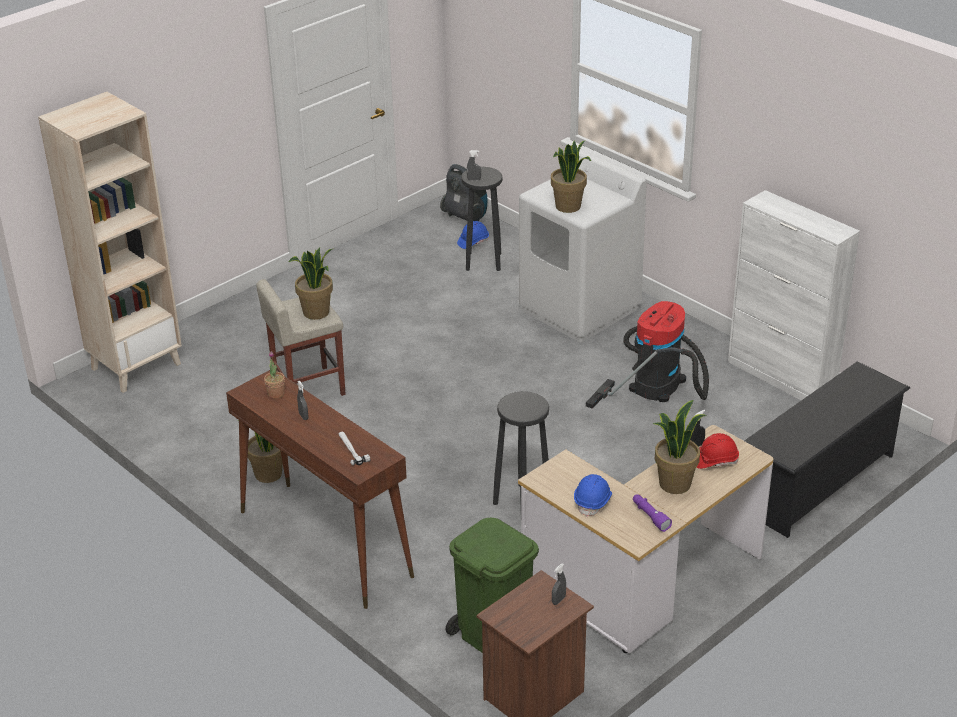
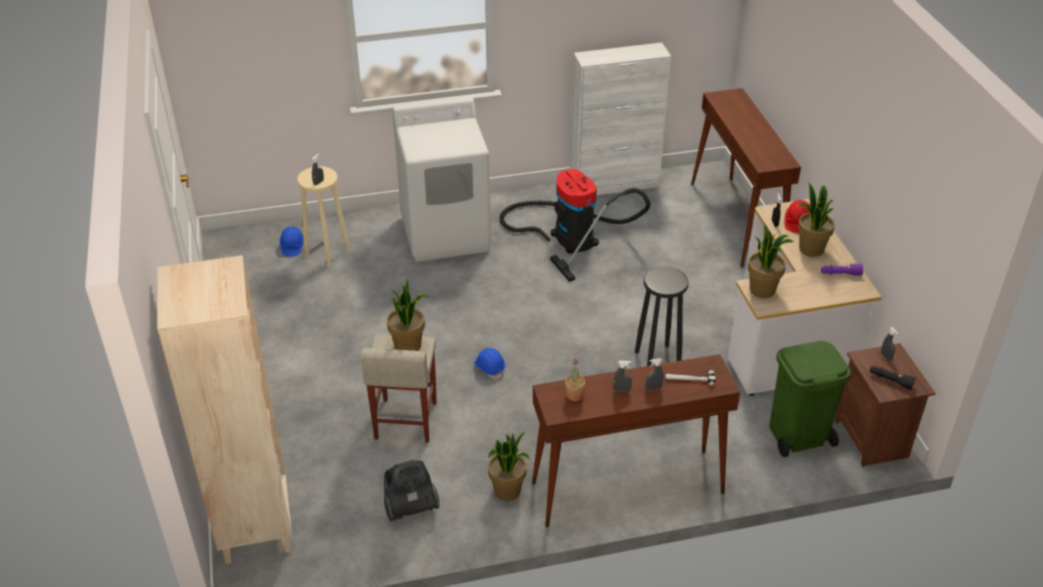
camera: 60 degrees left, 5 degrees up
(321, 433) = (653, 388): none -> grey spray bottle
(465, 217) = (251, 236): vacuum cleaner -> vacuum cleaner (410, 507)
(483, 262) = (327, 253): black stool -> beige stool
(519, 613) = (890, 380): none -> black flashlight
(568, 207) = (453, 147): potted plant -> potted plant (763, 290)
(593, 502) = (807, 292): blue hard hat -> blue hard hat (489, 368)
(817, 482) = (736, 221): black shoe rack -> brown console table

